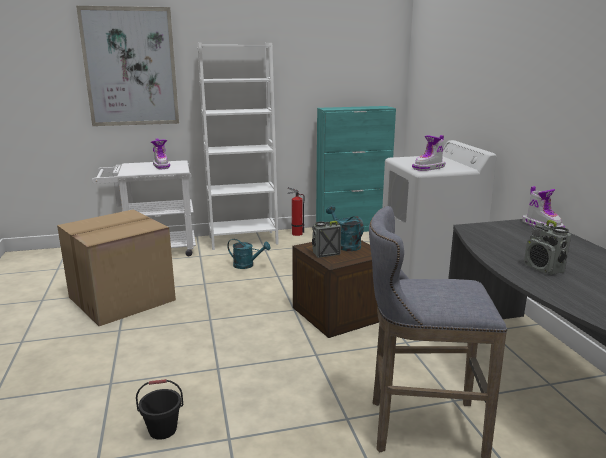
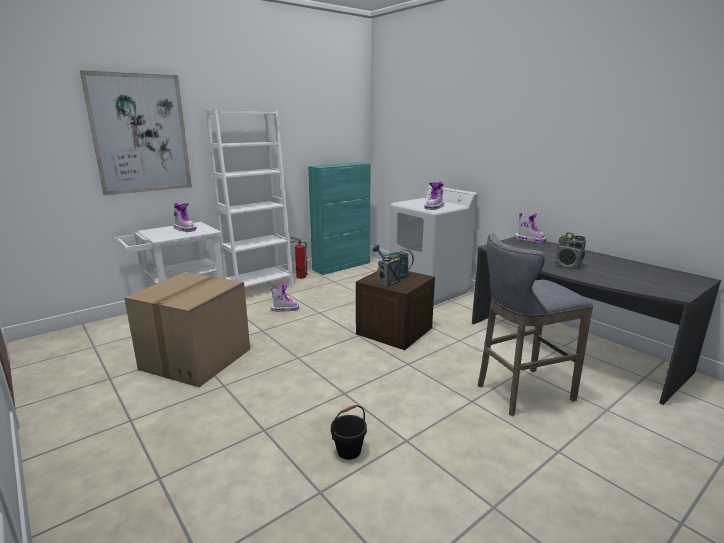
camera: 25 degrees left, 0 degrees up
(247, 265) = (284, 309): turquoise watering can -> boot

